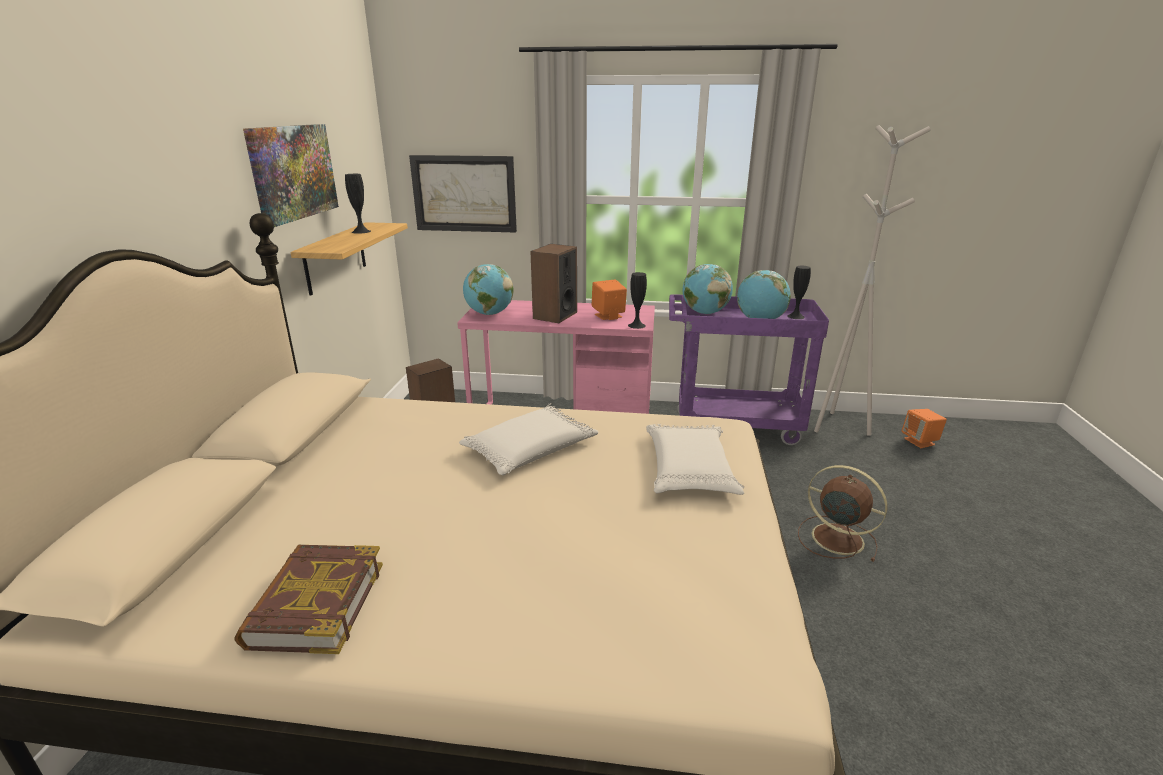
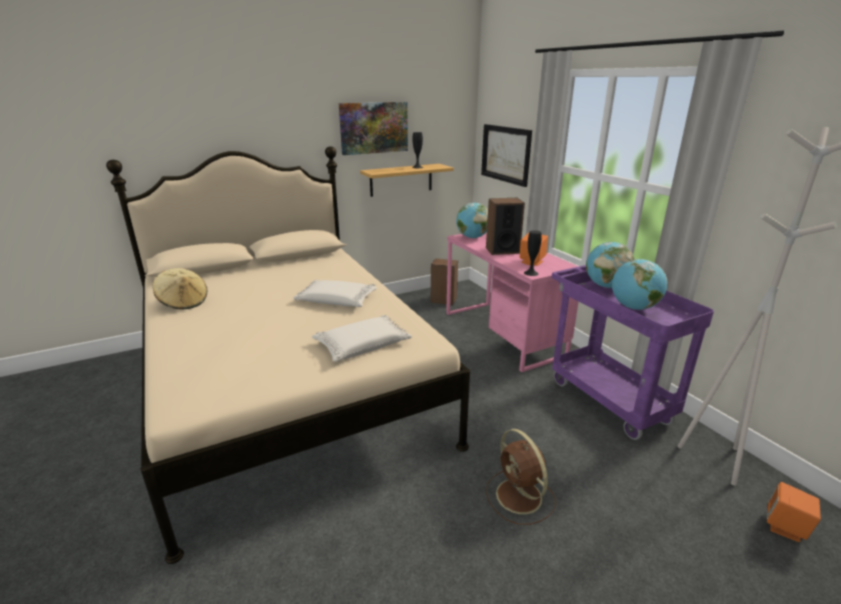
camera: 55 degrees right, 0 degrees up
(315, 604) = (183, 302): book -> beige hat
(795, 316) = (680, 318): black vase -> none
(835, 538) = (520, 497): brown fan -> brown fan turned 150 degrees clockwise

